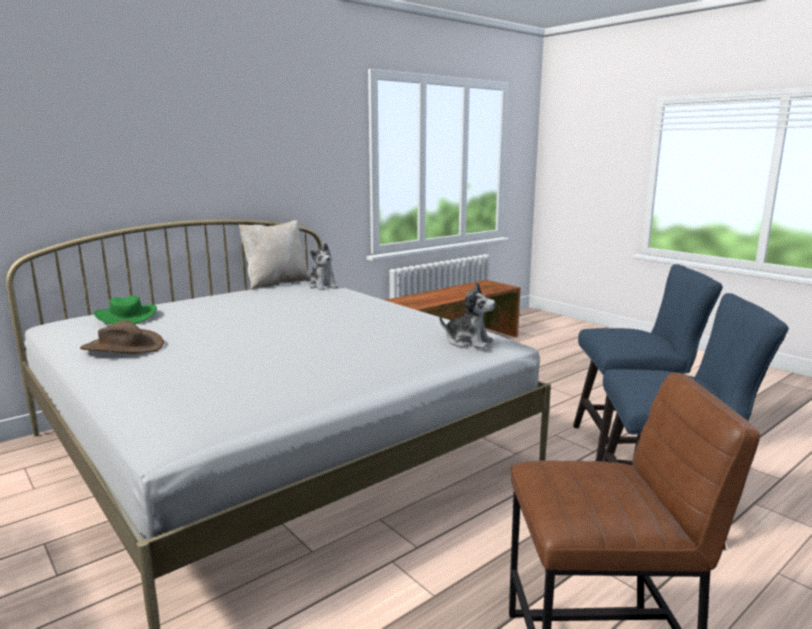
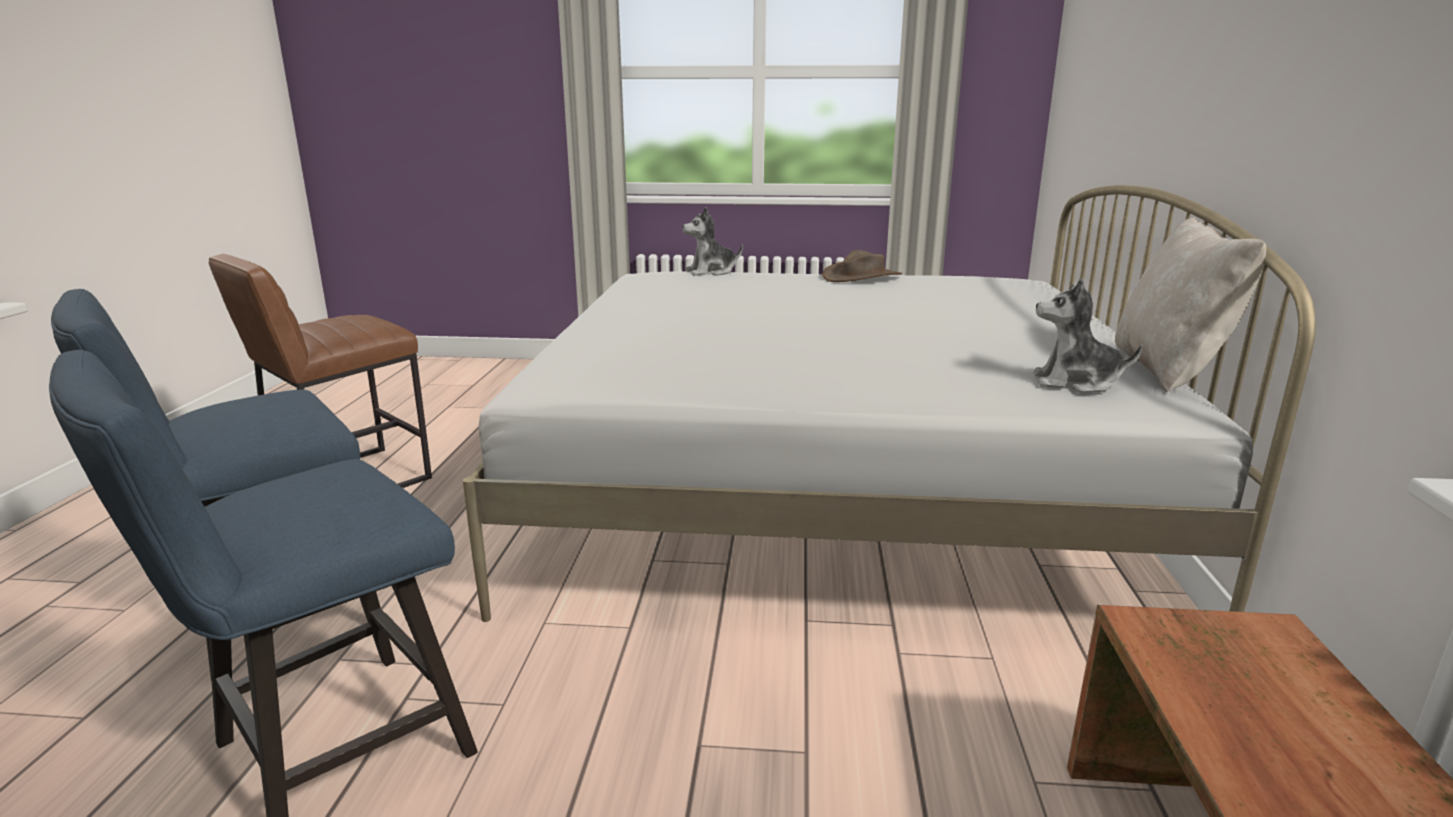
camera: 135 degrees right, 5 degrees up
(127, 317) = (992, 287): green hat -> none
(468, 342) = (572, 359): plush toy -> plush toy (711, 272)

